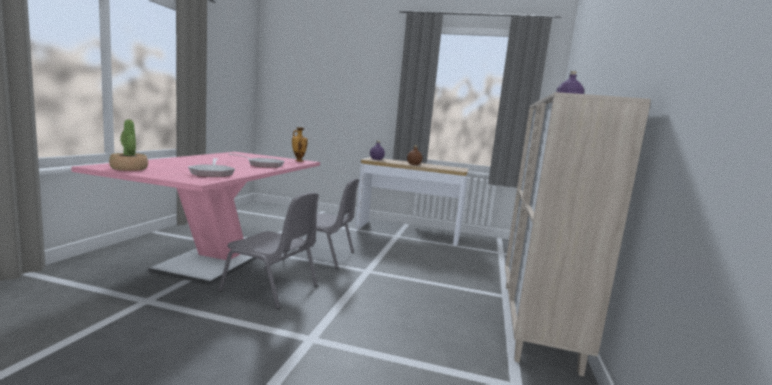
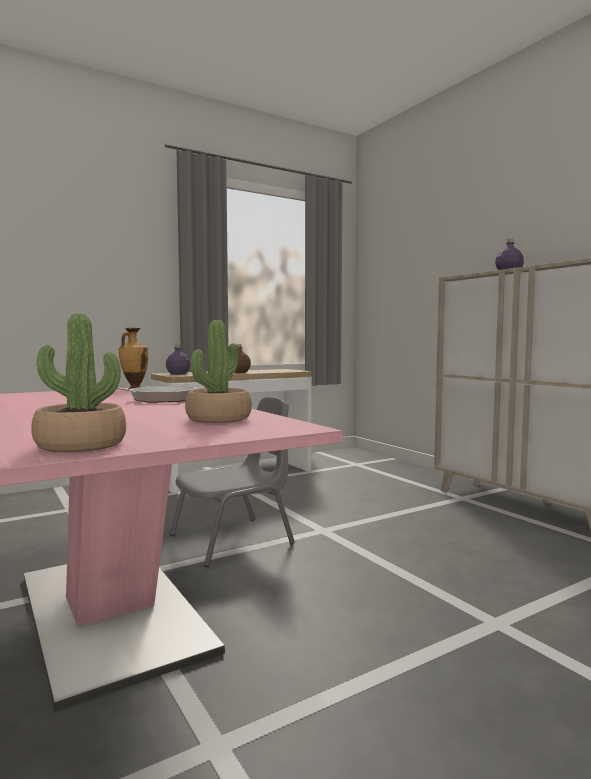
camera: 45 degrees left, 5 degrees down
(212, 173) = (218, 419): frying pan -> potted plant
(271, 288) = (306, 605): grey chair -> none

